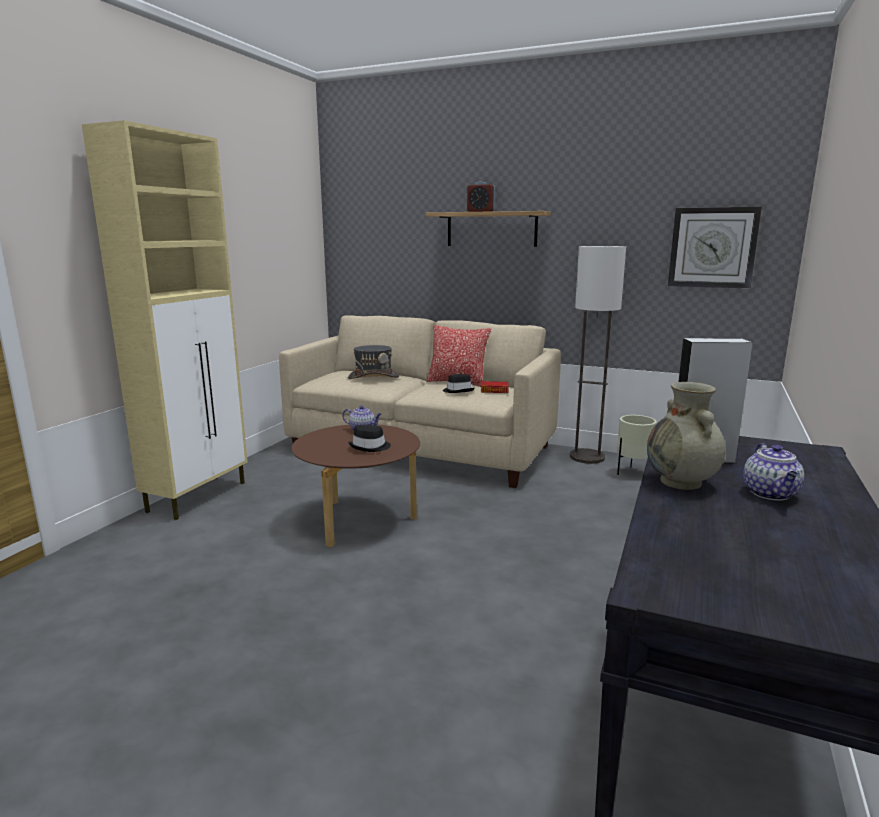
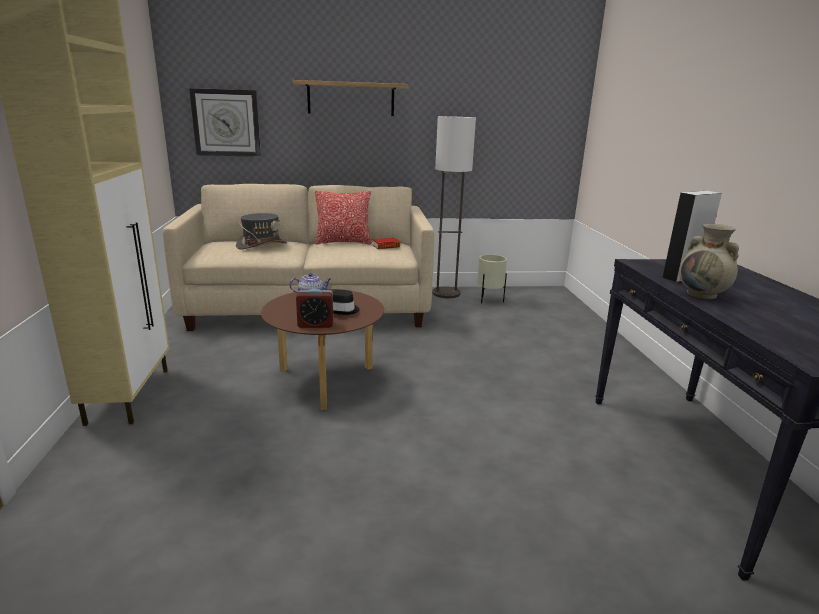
camera: 30 degrees left, 5 degrees up
(458, 391) = (357, 250): black hat -> none
(480, 212) = (343, 81): alarm clock -> alarm clock (315, 325)
(712, 247) = (531, 119): wall clock -> wall clock (226, 123)
(771, 494) = (752, 293): teapot -> none

